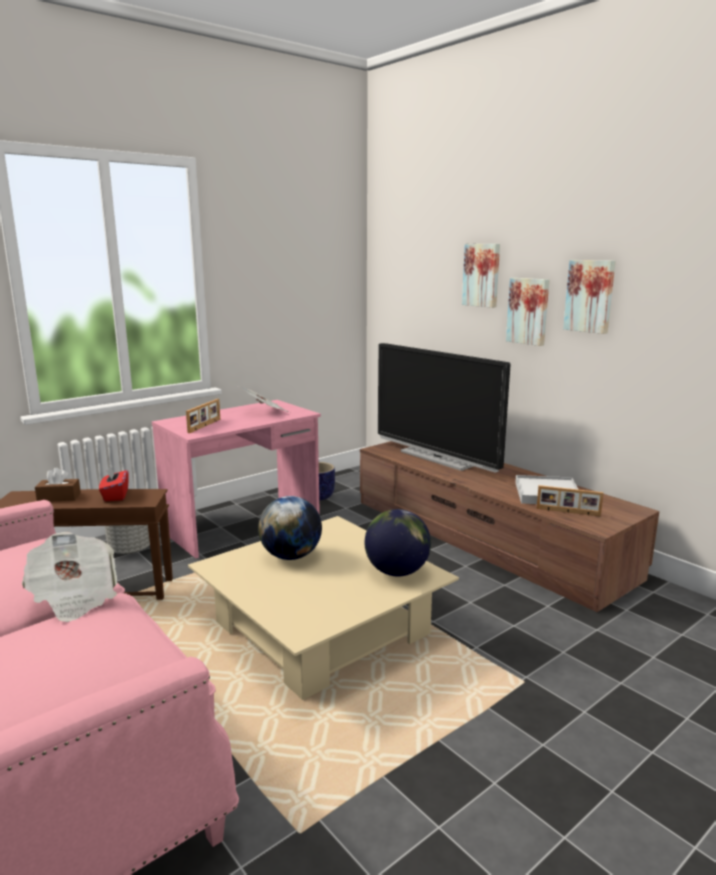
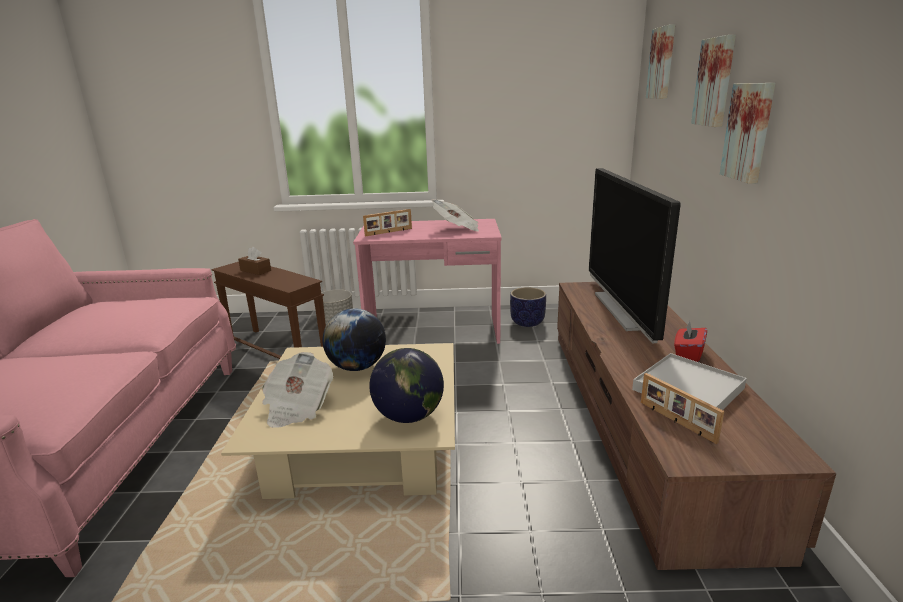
camera: 40 degrees right, 5 degrees up
(74, 597) = (110, 344): newspaper -> newspaper (297, 407)
(115, 495) = (284, 277): red tissue box -> red tissue box (688, 353)
(590, 296) = (815, 107): picture -> picture (662, 63)

